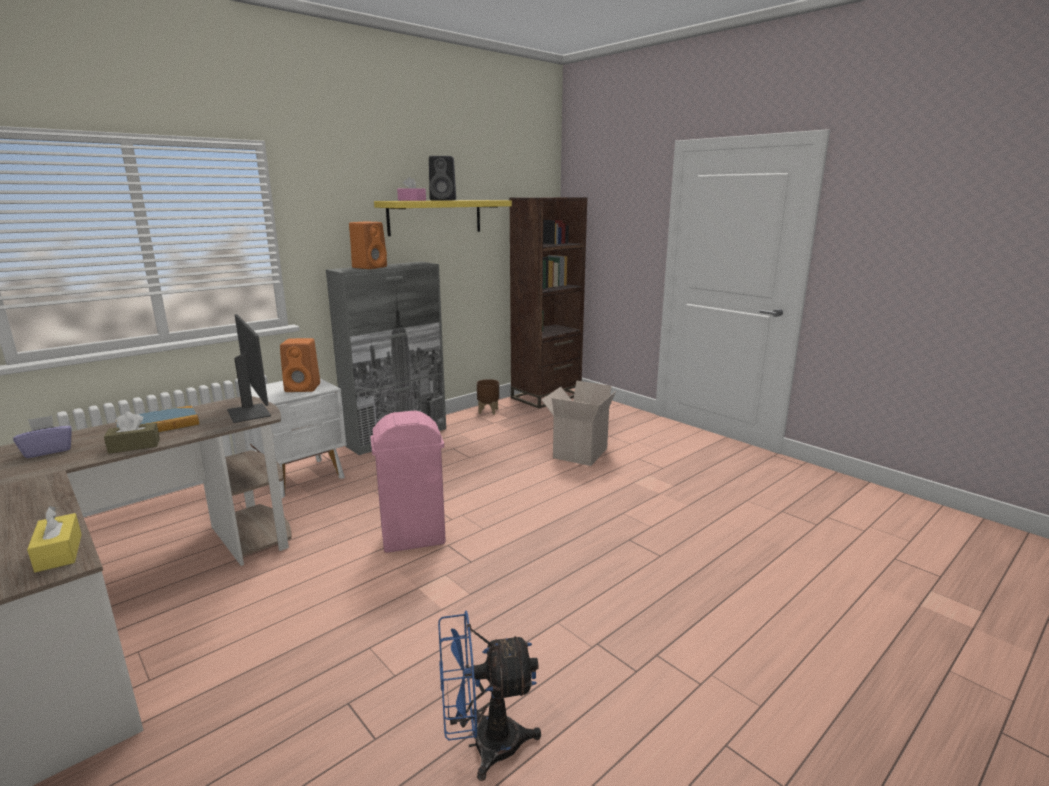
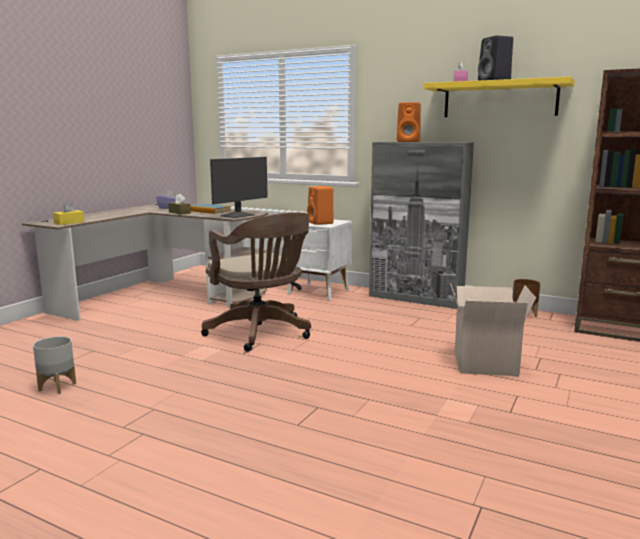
camera: 70 degrees right, 5 degrees down
(414, 539) = (261, 333): pink trash can -> brown office chair
(483, 744) = (57, 387): blue fan -> grey planter

